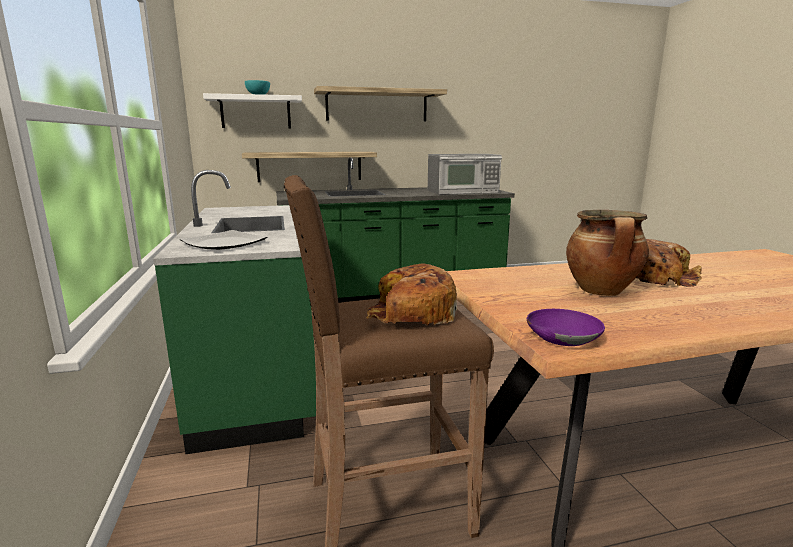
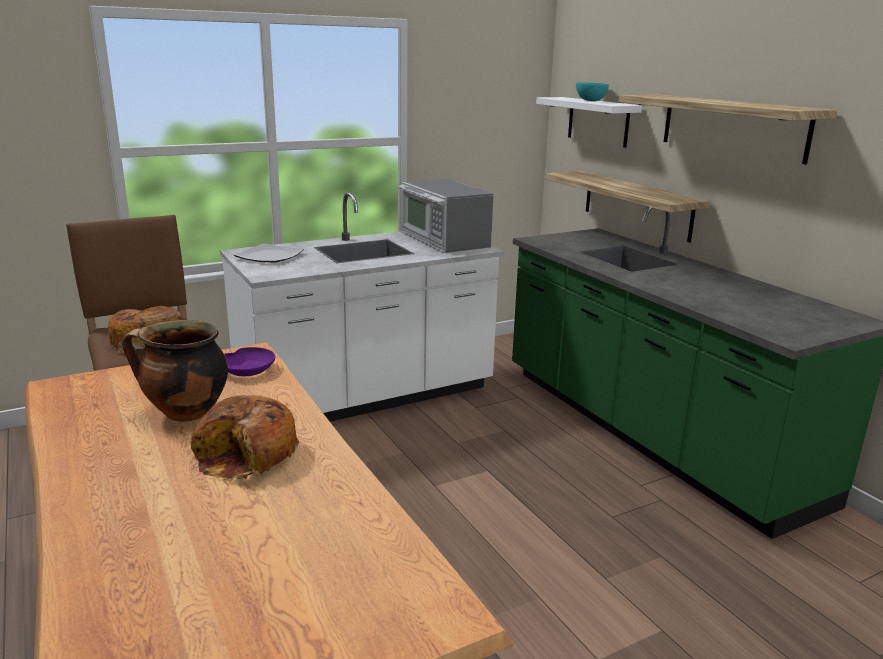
camera: 75 degrees right, 5 degrees up
(263, 372) = (366, 396): green counter -> white counter
(463, 191) = (746, 313): microwave -> microwave (443, 240)
(562, 336) = (68, 387): purple bowl -> purple bowl (249, 369)

